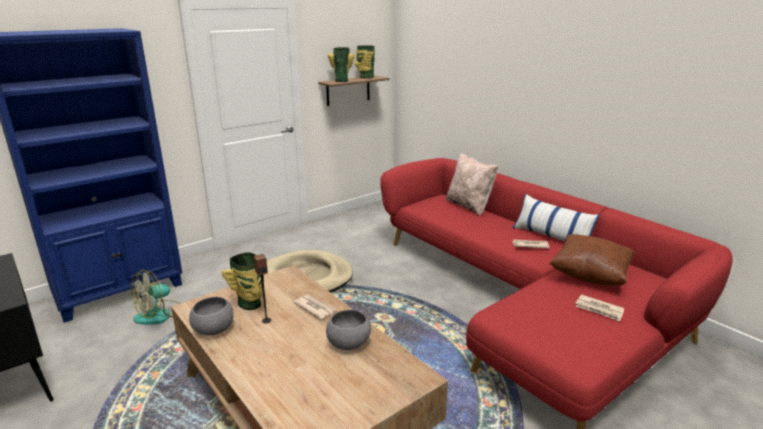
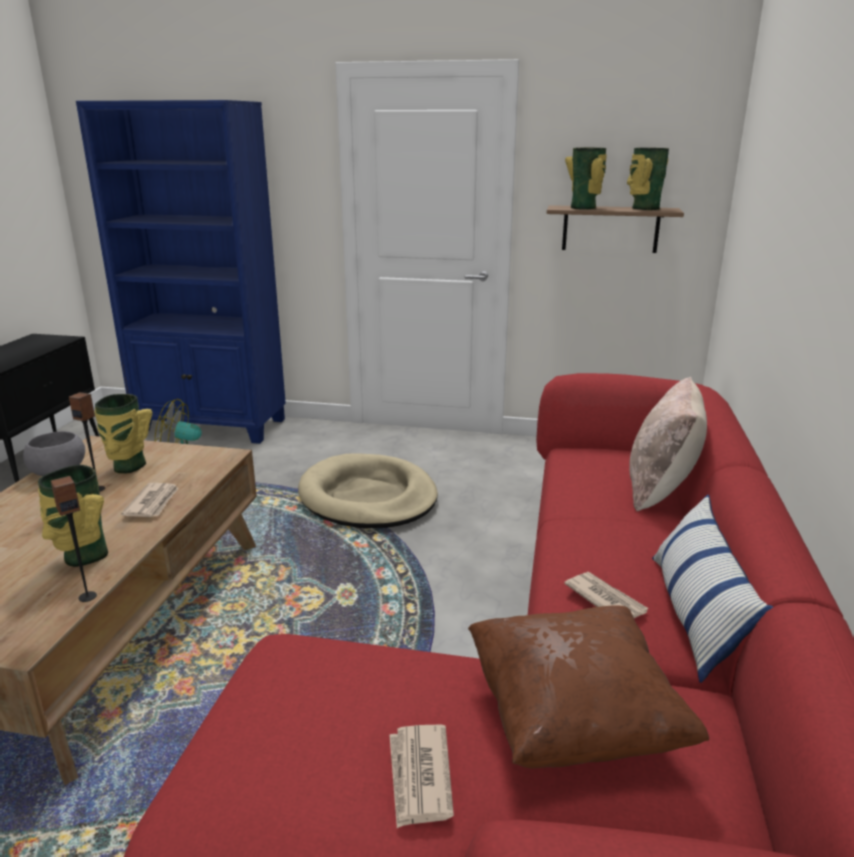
camera: 50 degrees right, 0 degrees up
(349, 342) = (83, 556): grey bowl -> vase
(396, 349) = (87, 596): none -> speaker

